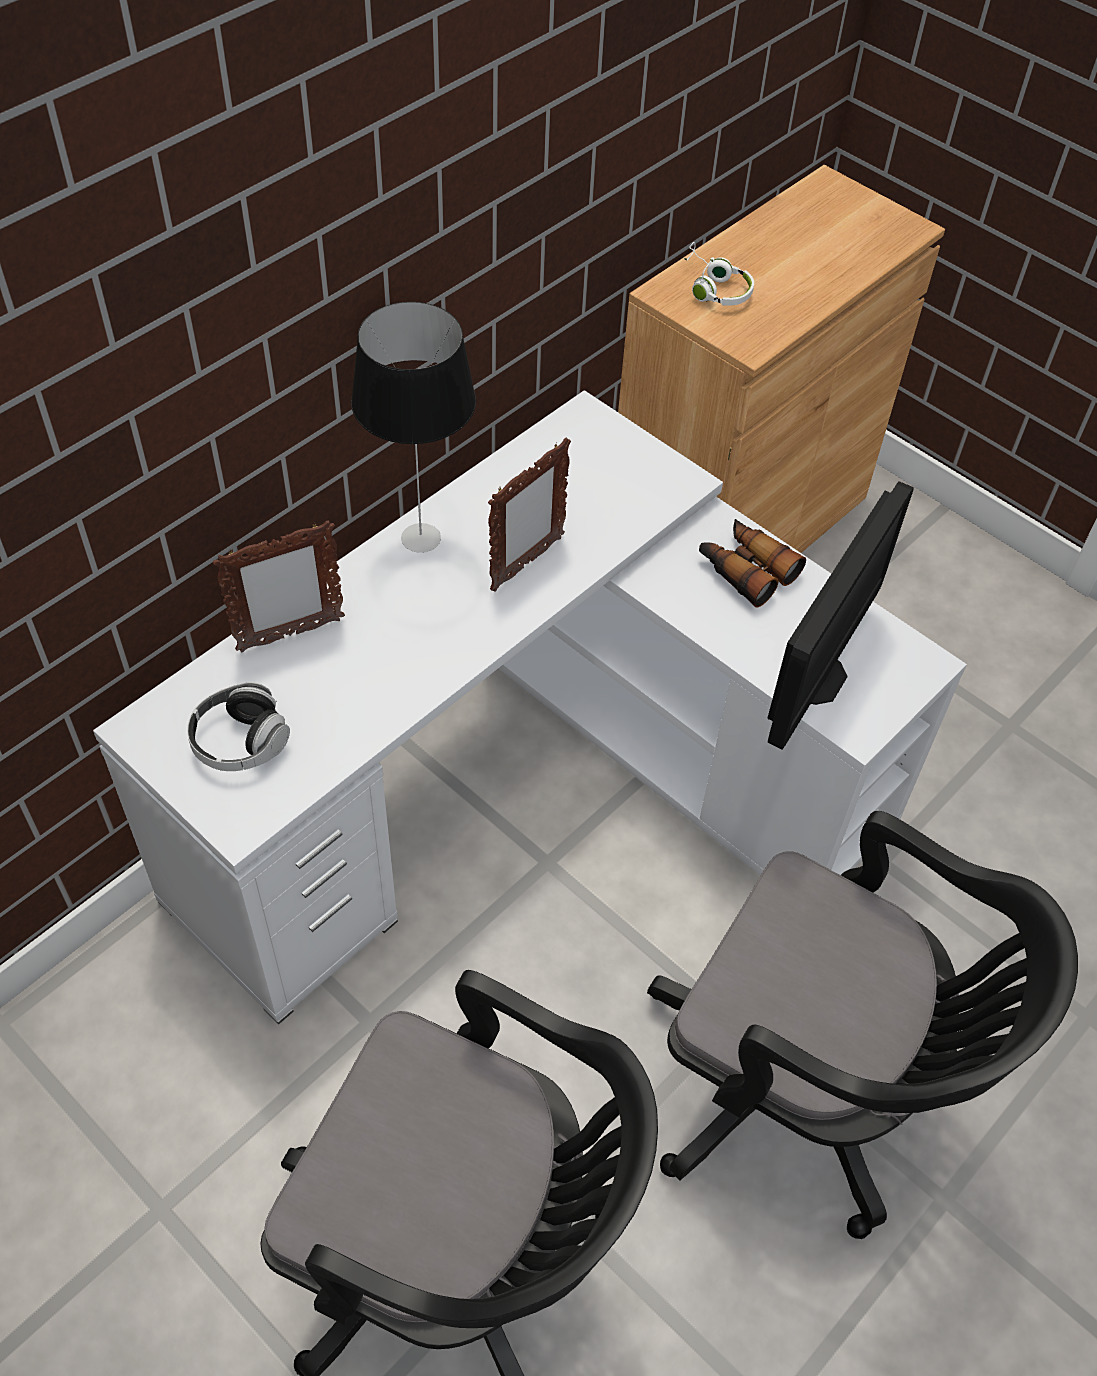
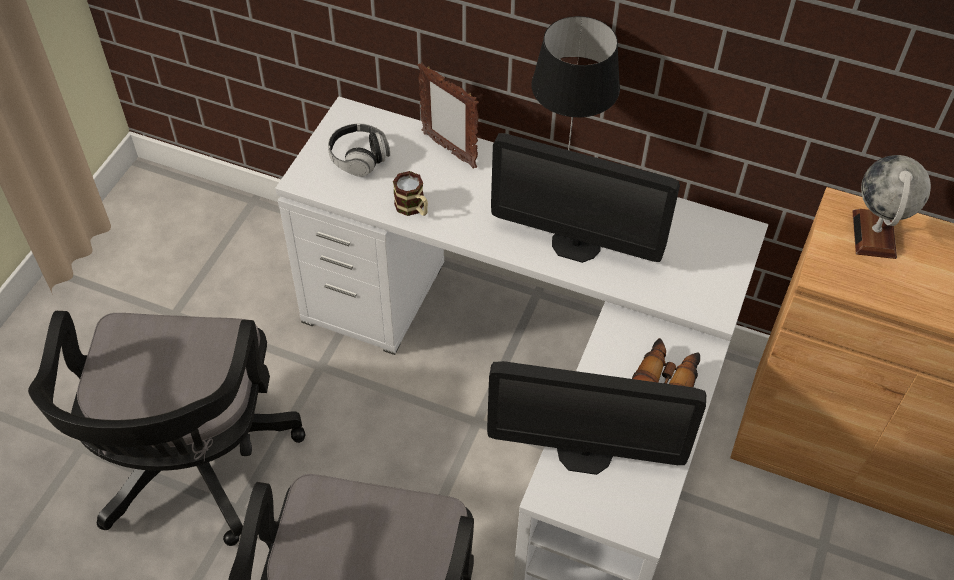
camera: 70 degrees right, 0 degrees up
(373, 709) = (413, 208): none -> mug
(526, 564) = (576, 244): picture frame -> monitor
(714, 288) = (874, 234): white headphones -> globe

